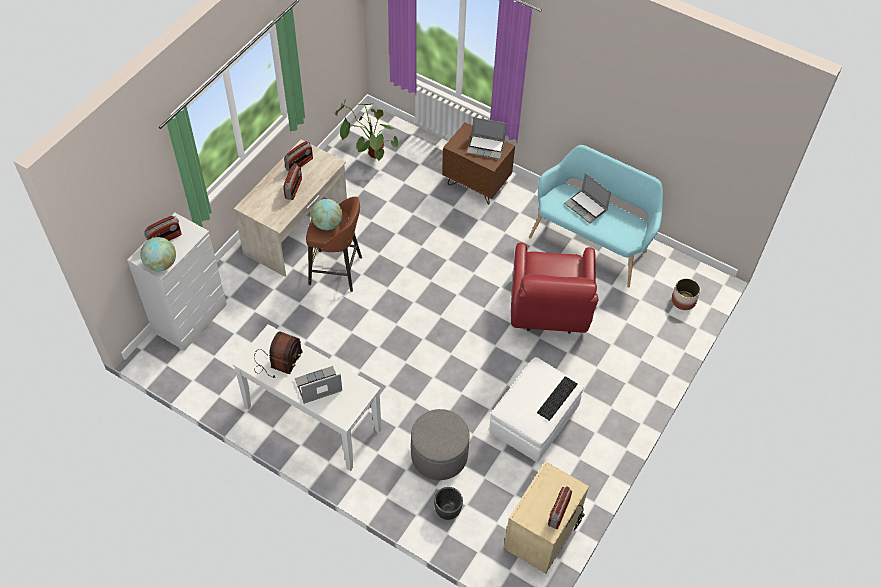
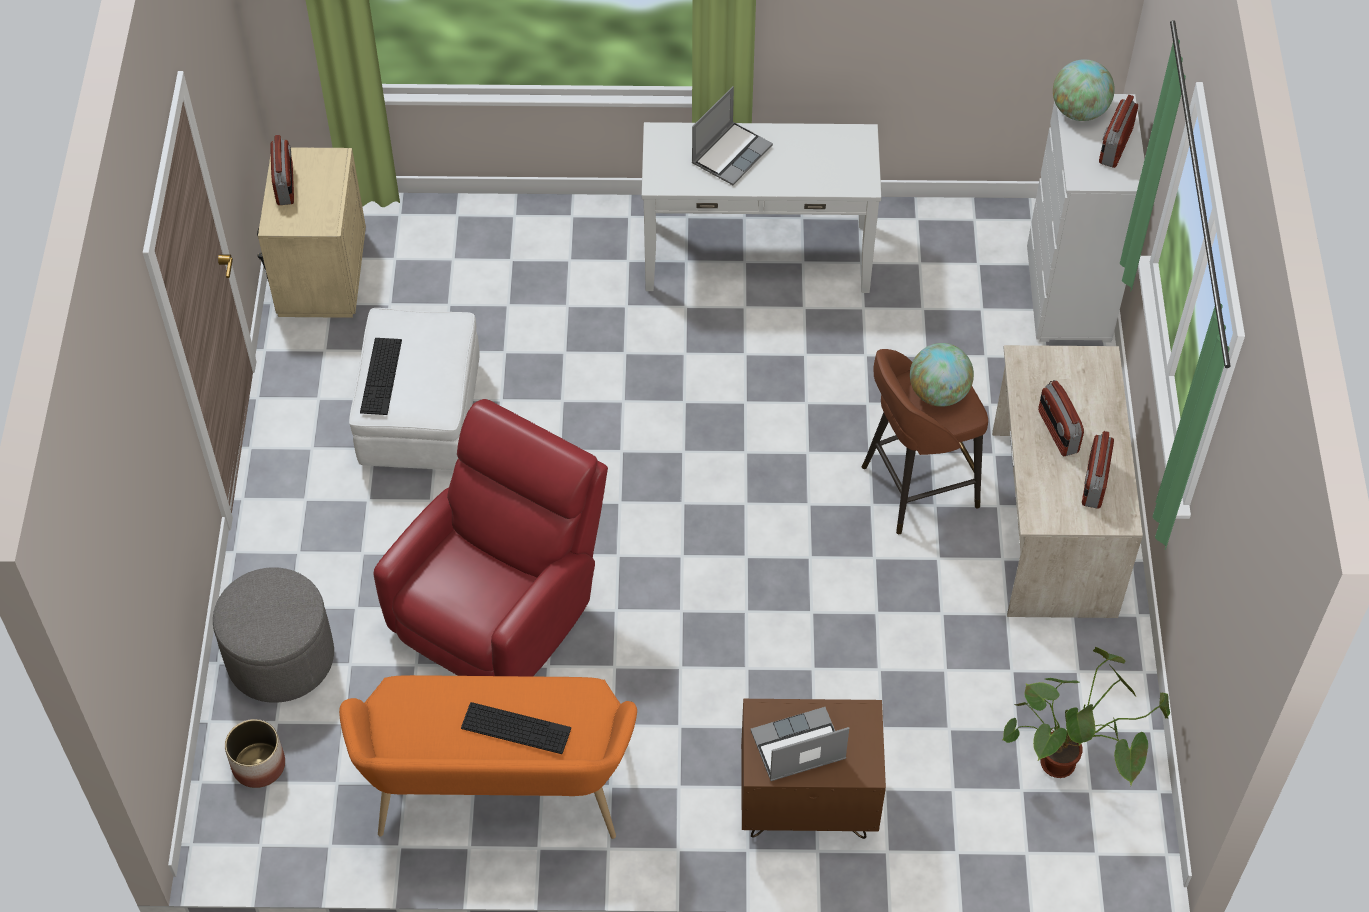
camera: 150 degrees right, 0 degrees up
(277, 361) = (818, 156): radio -> none
(439, 455) = (535, 300): grey ottoman -> grey ottoman (280, 657)
(447, 511) = (474, 239): black planter -> none
(548, 312) = (500, 607): red armchair -> red armchair turned 60 degrees clockwise
(586, 207) = (516, 728): laptop -> keyboard
(592, 242) = (498, 797): turquoise bench -> orange bench

